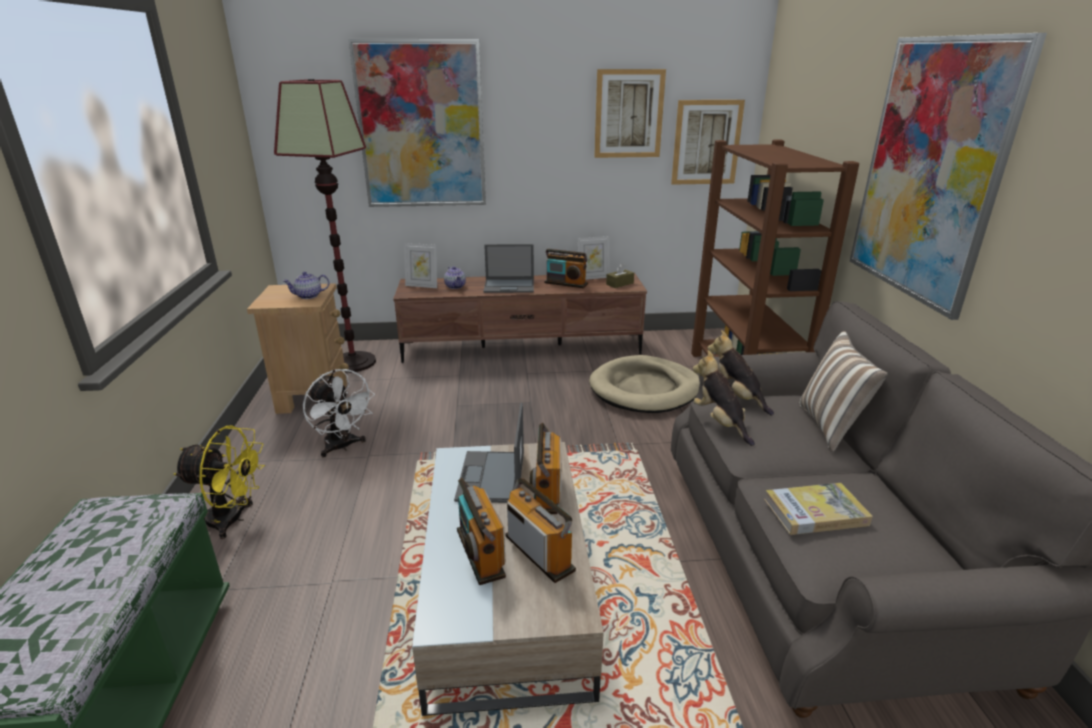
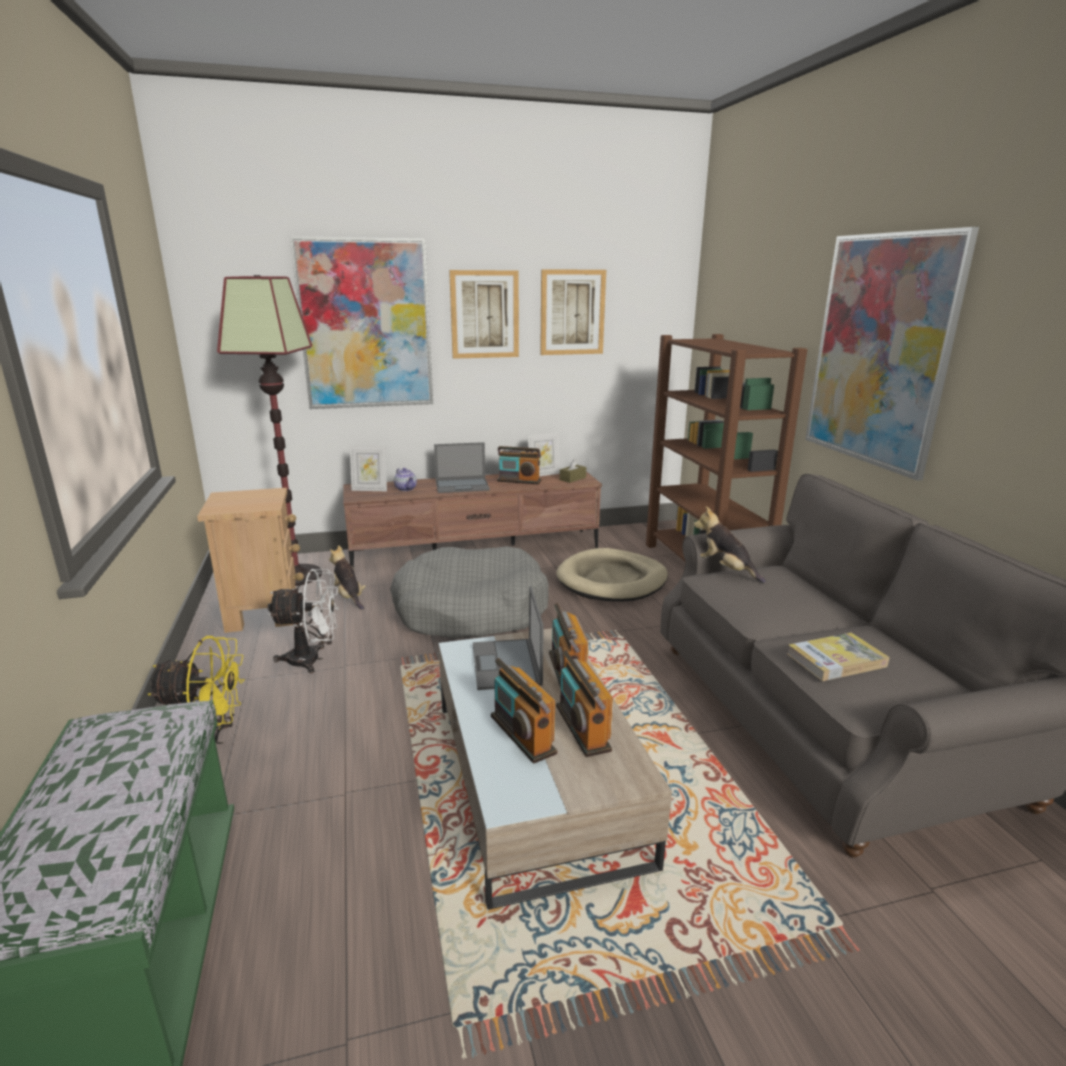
camera: 10 degrees left, 5 degrees down
(308, 296) = (262, 500): teapot -> none
(342, 447) = (312, 659): white fan -> white fan turned 45 degrees counterclockwise
(498, 410) = (470, 610): none -> grey dog bed
(539, 553) = (582, 728): radio -> radio turned 150 degrees counterclockwise
(706, 142) = (646, 339): picture -> picture (484, 314)
(720, 423) = (719, 593): plush toy -> plush toy (349, 597)
(831, 427) = (820, 589): pillow -> none

